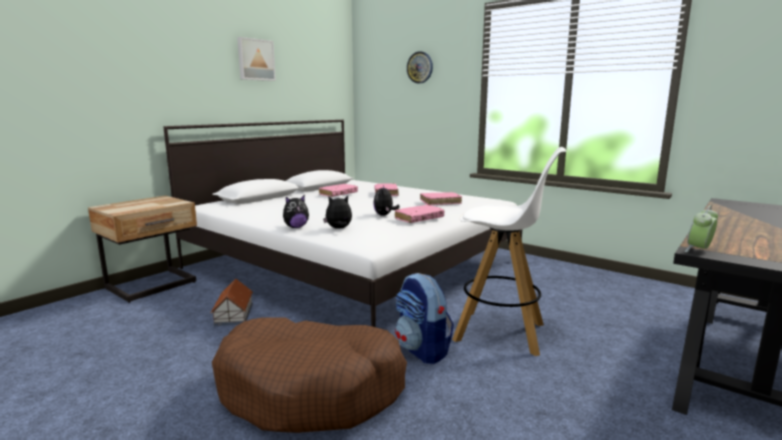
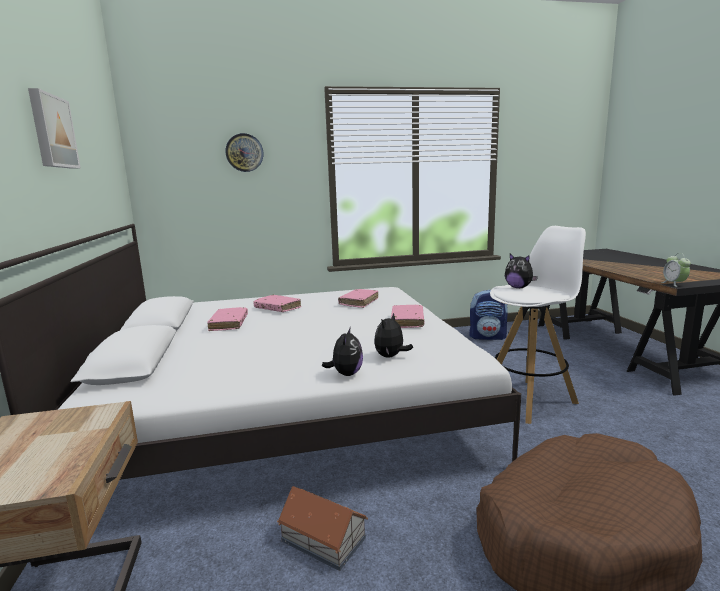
camera: 50 degrees left, 0 degrees up
(384, 215) = (369, 328): plush toy -> plush toy (518, 287)
(422, 350) = (535, 444): backpack -> backpack (488, 337)

